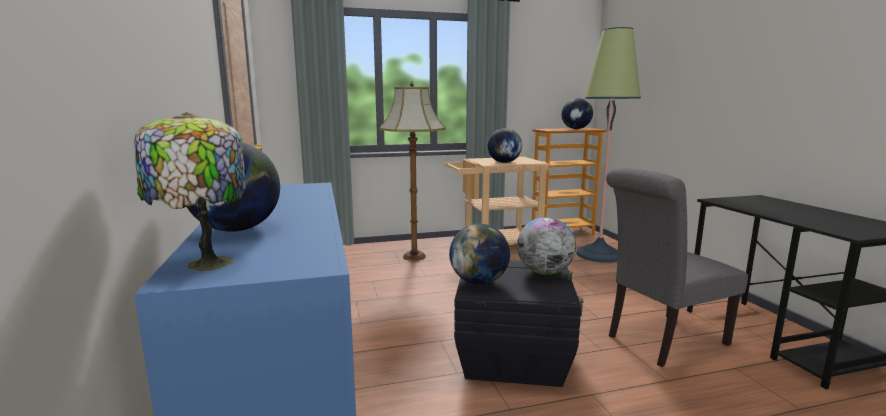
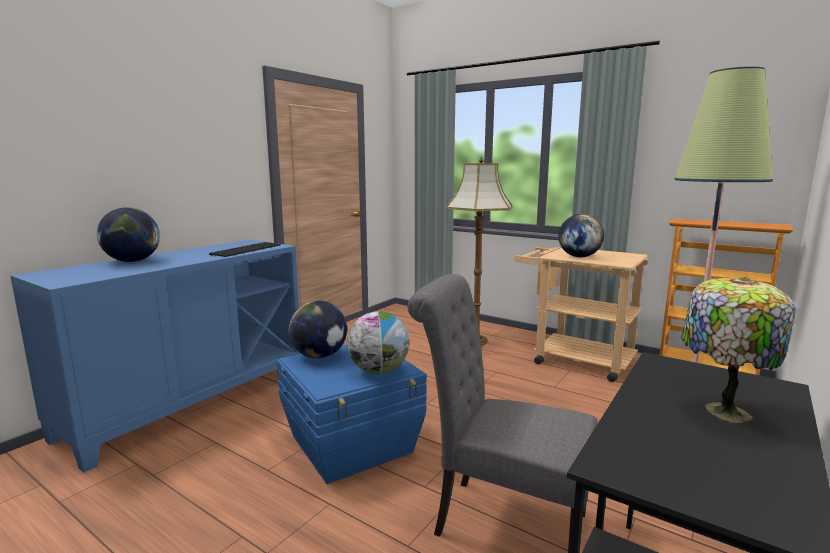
camera: 50 degrees right, 0 degrees up
(206, 263) = (61, 271): table lamp -> table lamp (723, 411)
(302, 193) = (246, 249): none -> keyboard
(513, 356) = (353, 444): black storage box -> blue storage box
(576, 129) = (742, 224): globe -> none

